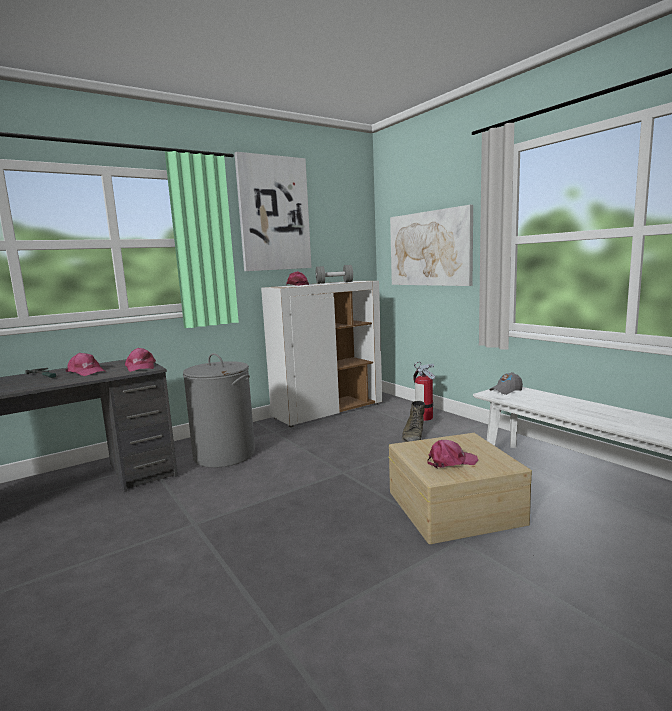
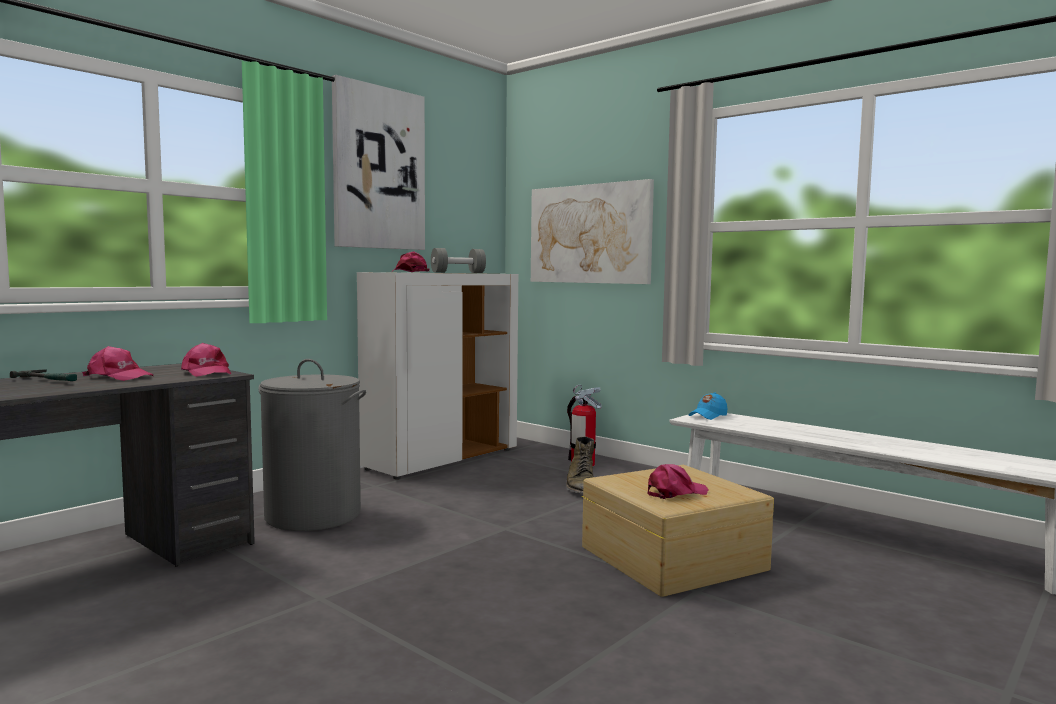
camera: 15 degrees left, 5 degrees down
(506, 390) = (708, 416): grey cap -> blue cap

